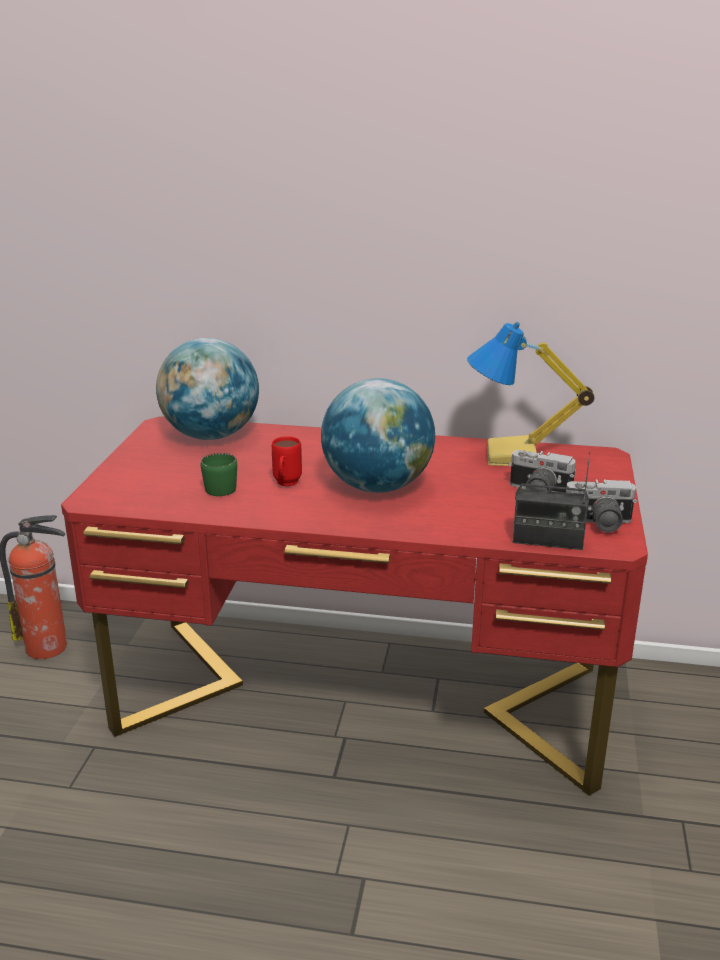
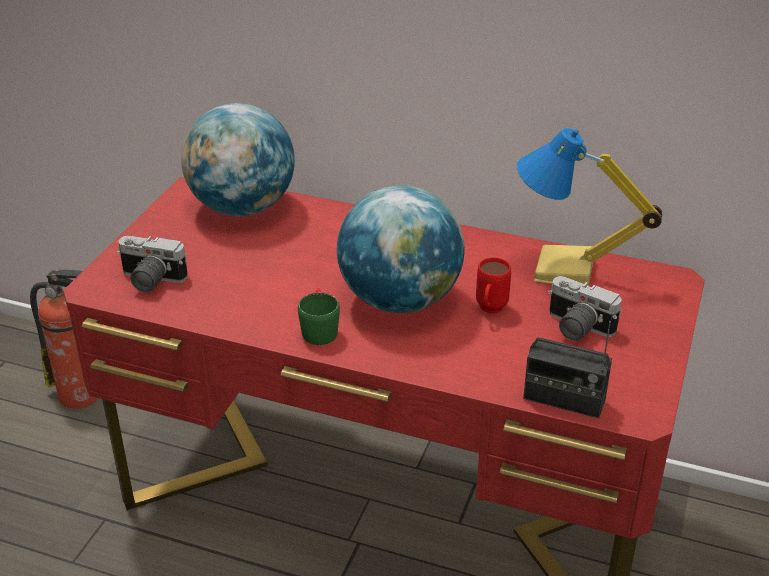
camera: 10 degrees right, 10 degrees up
(219, 486) = (231, 282): green mug -> green mug (319, 328)
(286, 484) = (302, 287): red mug -> red mug (489, 311)
(598, 524) = (630, 382): camera -> camera (149, 281)

